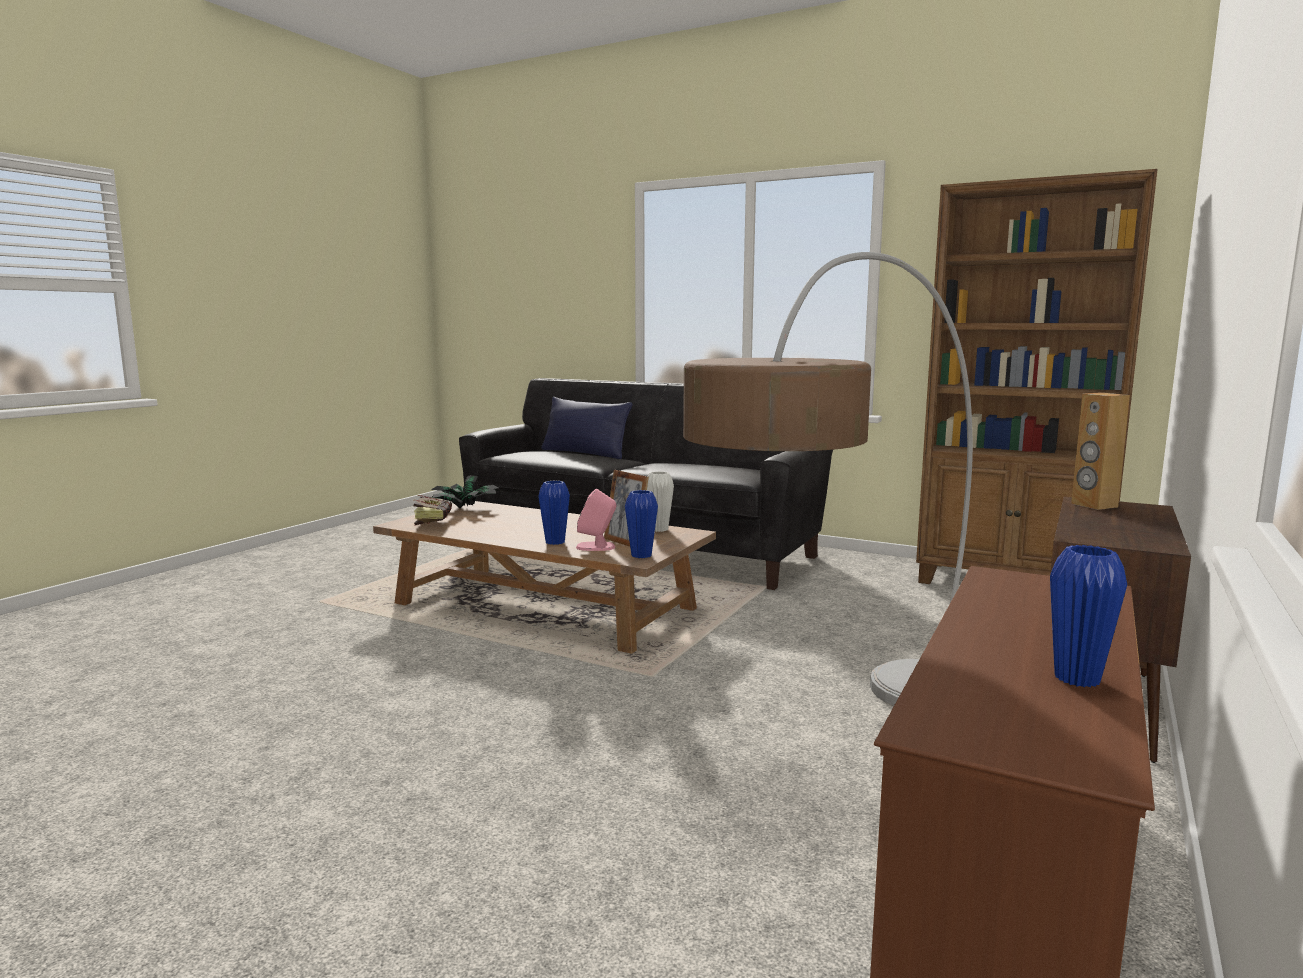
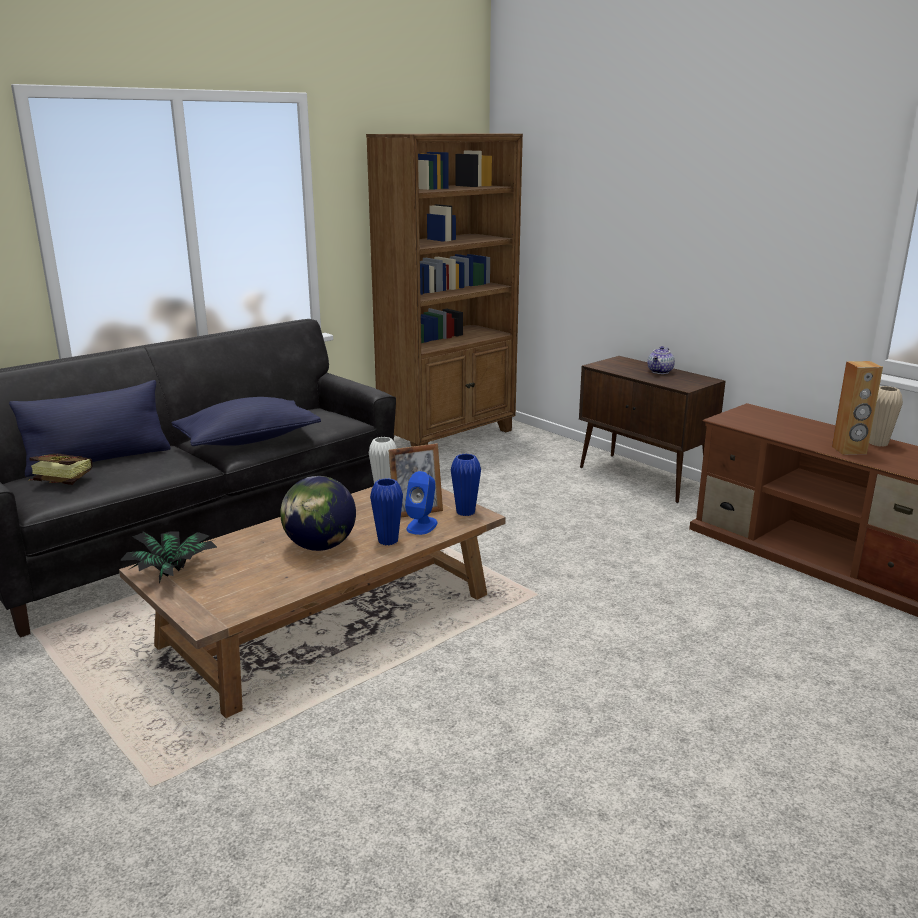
camera: 70 degrees left, 10 degrees up
(434, 523) = (230, 597): book -> book (59, 480)
(530, 528) = (320, 546): none -> globe
(596, 547) = (422, 525): pink speaker -> blue speaker
(657, 466) = (248, 440): none -> blue pillow
(839, 741) = (665, 554): floor lamp -> none
(1077, 678) = (878, 443): blue vase -> beige vase
(1094, 505) = (610, 366): brown speaker -> brown speaker (849, 450)
(1135, 524) = (660, 372): none -> teapot

